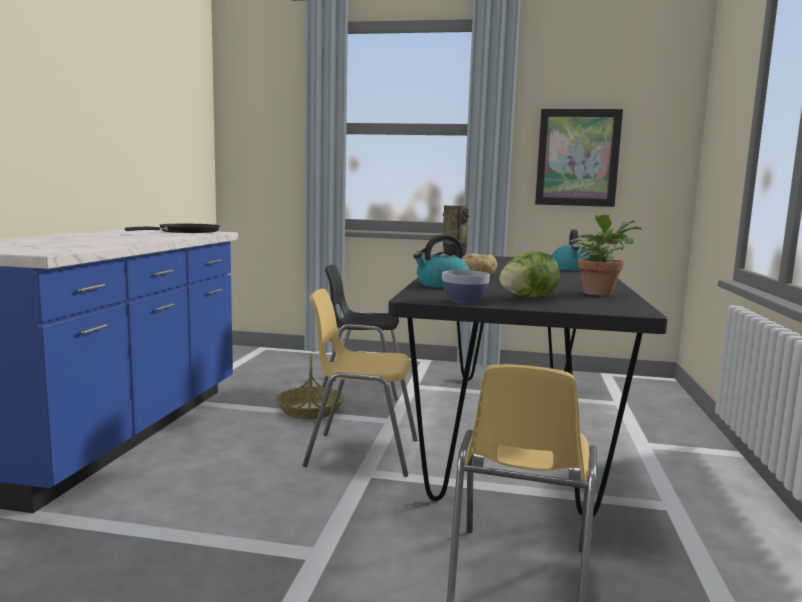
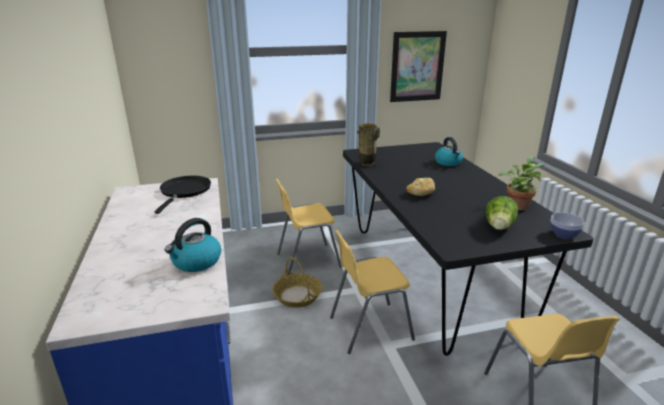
camera: 25 degrees left, 15 degrees up
(362, 387) = (307, 260): black chair -> yellow chair
(441, 284) = (428, 218): kettle -> kettle (196, 262)
(464, 301) = (480, 245): bowl -> bowl (563, 234)

